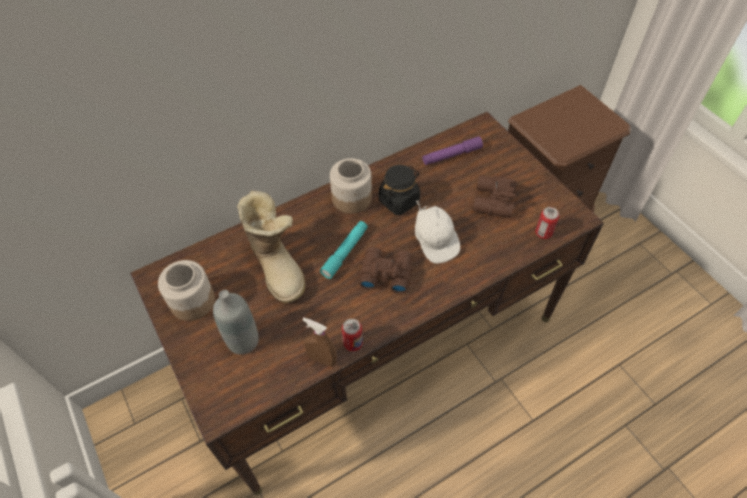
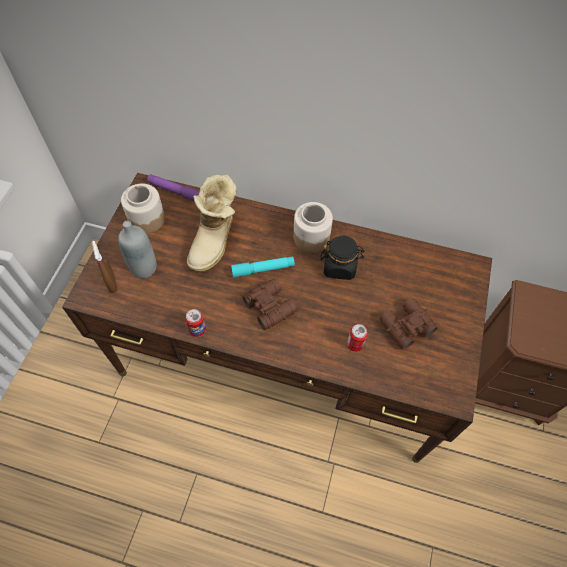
camera: 45 degrees right, 5 degrees up
(322, 359) = (170, 321): brown spray bottle -> brown spray bottle (112, 283)
(435, 241) = (329, 316): white cap -> none
(451, 155) = (419, 267): purple flashlight -> purple flashlight (175, 191)
(543, 233) = (413, 383): can -> can (355, 344)

